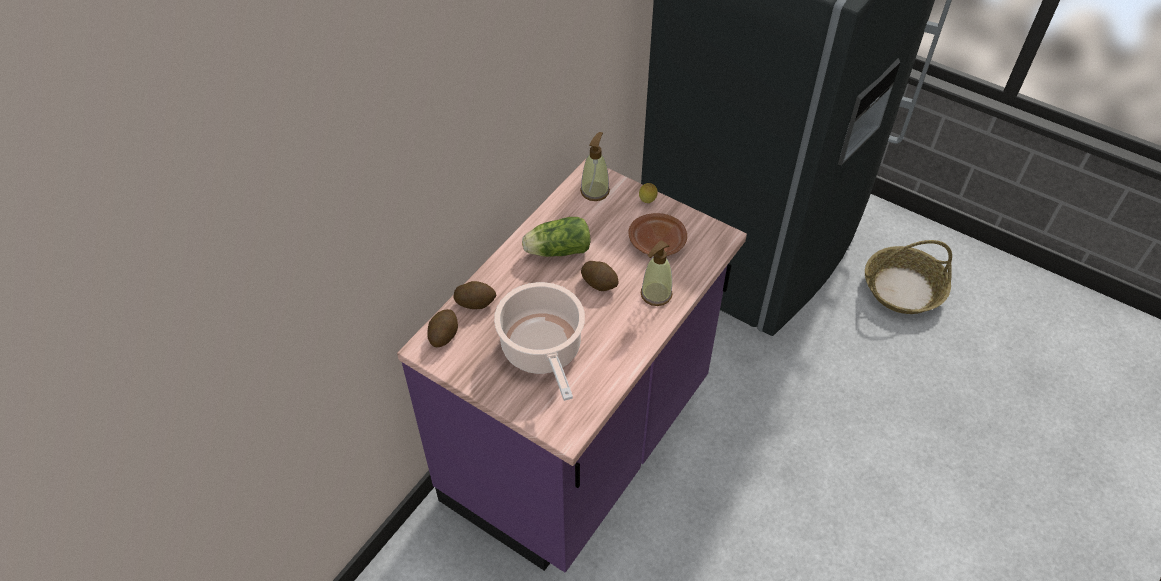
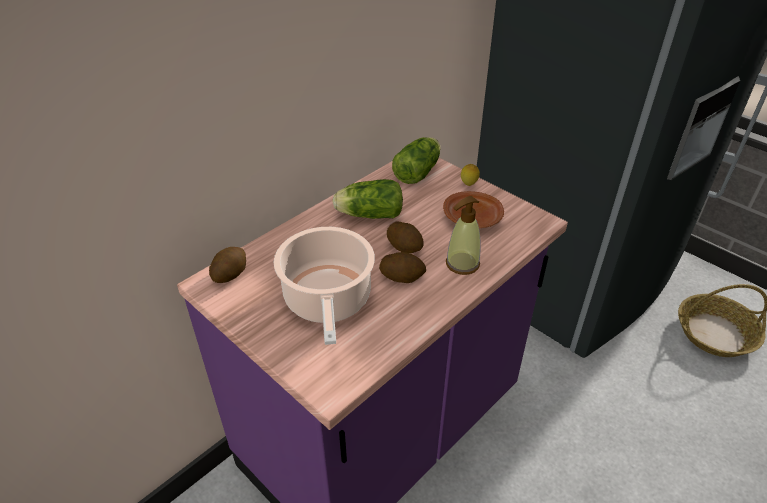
camera: 10 degrees right, 10 degrees down
(475, 302) = (273, 249): potato -> potato (402, 277)
(595, 191) = (419, 171): soap dispenser -> lettuce

